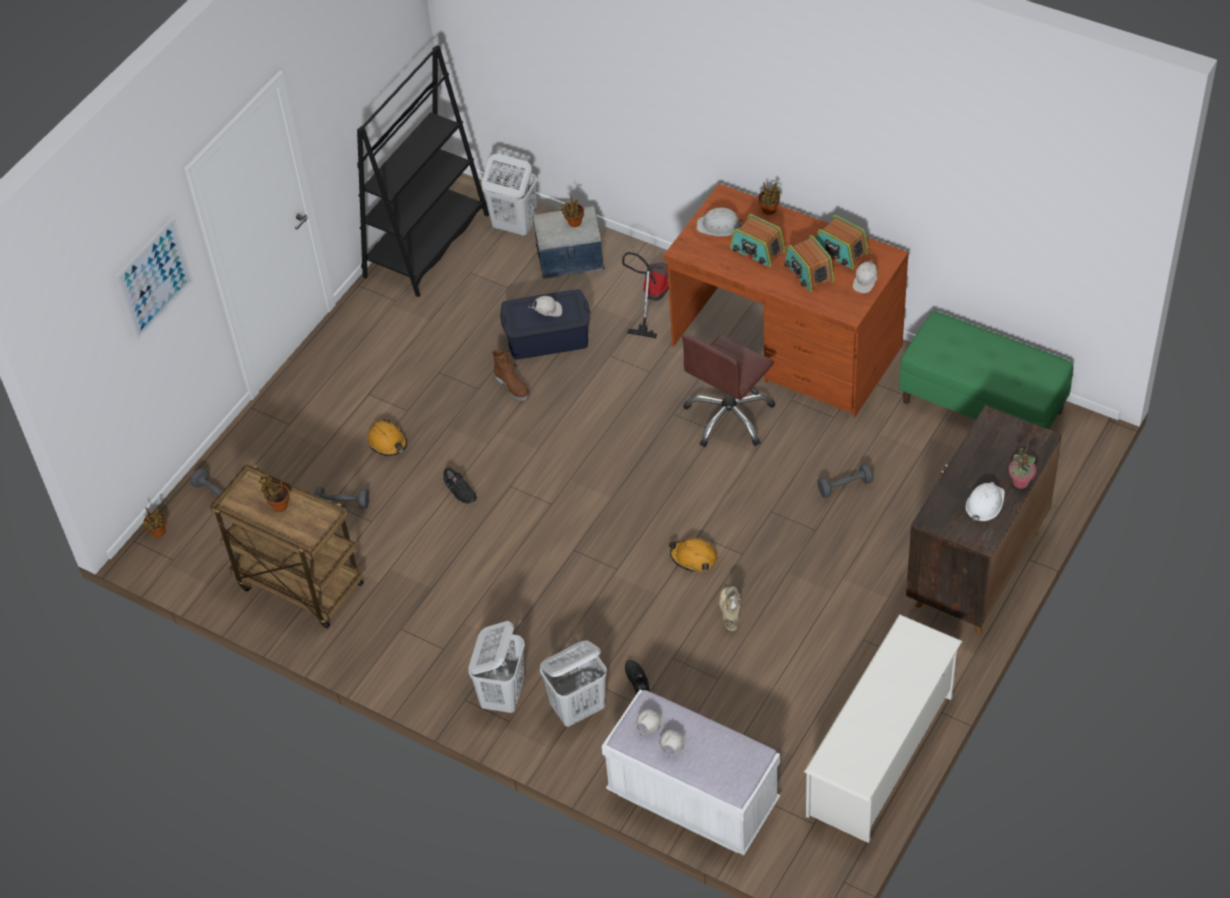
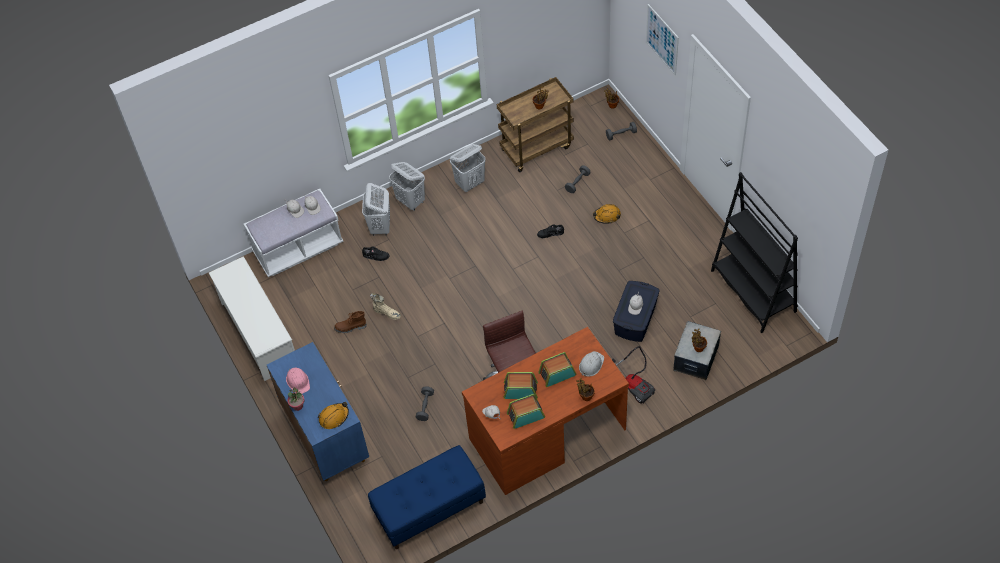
camera: 120 degrees right, 5 degrees up
(513, 387) = (608, 286): brown boot -> brown boot (350, 328)
(514, 226) = (742, 342): white laundry basket -> white laundry basket (470, 183)
(694, 558) = (431, 314): orange hard hat -> orange hard hat (334, 417)
(976, 570) = (326, 437): brown cabinet -> blue cabinet
(983, 406) = (429, 509): green bench -> blue bench
(984, 503) = (298, 381): white hard hat -> pink hard hat

